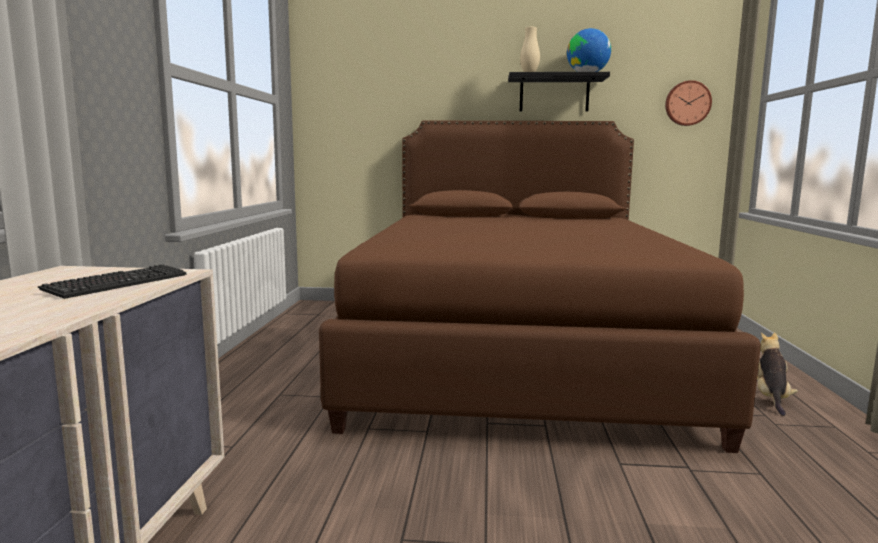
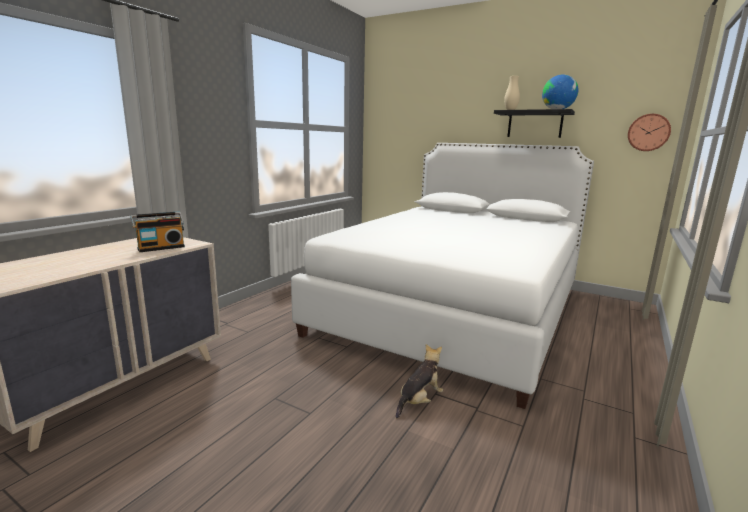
camera: 25 degrees right, 5 degrees up
(118, 284) = (161, 248): keyboard -> radio
(516, 353) = (454, 310): brown bed -> white bed
(771, 398) = (607, 380): plush toy -> plush toy (419, 401)

